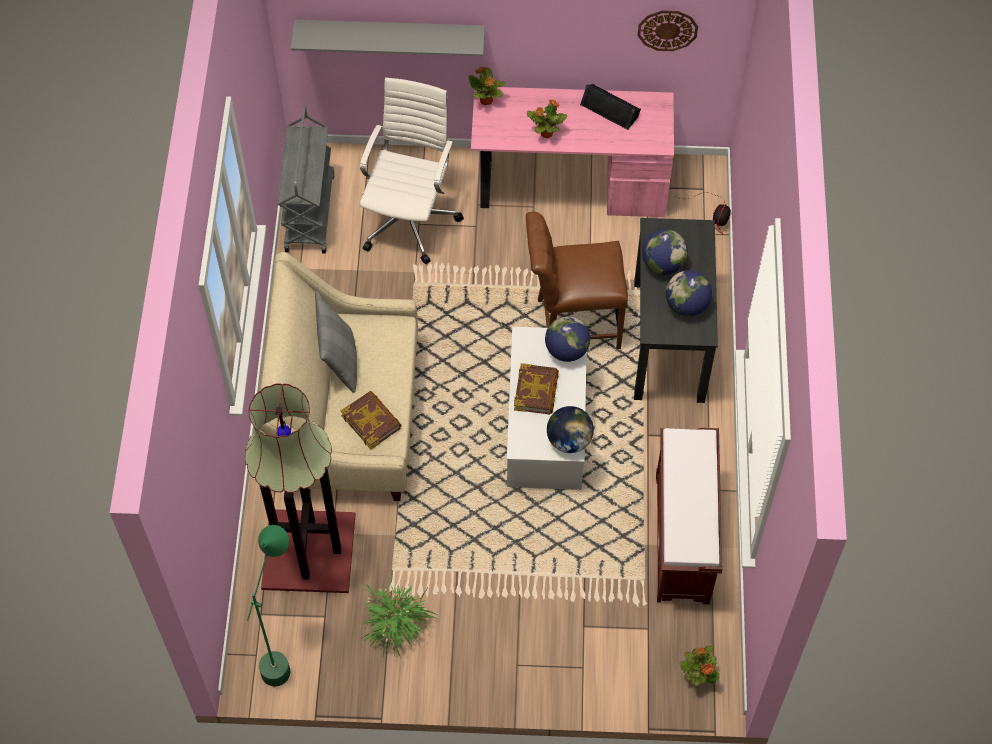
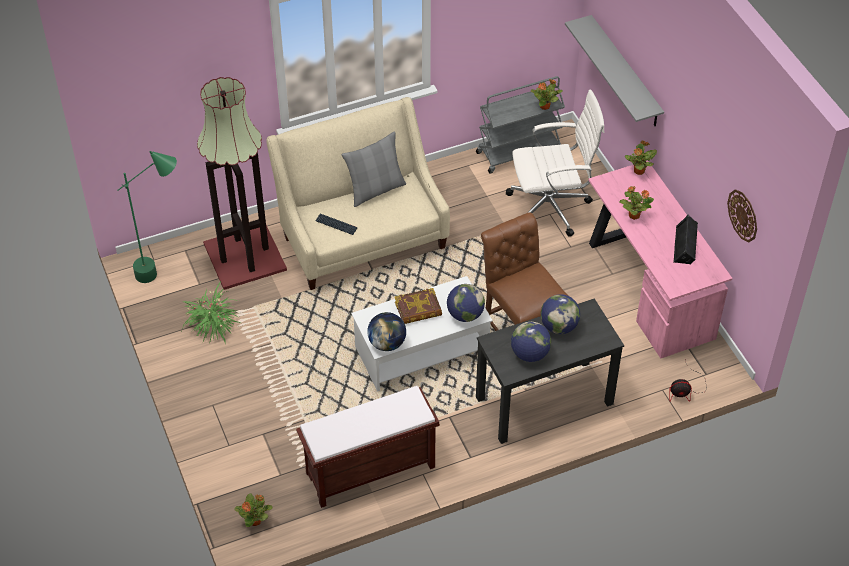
camera: 65 degrees right, 10 degrees down
(317, 143) = (545, 106): none -> potted plant
(371, 421) = (336, 225): book -> keyboard

